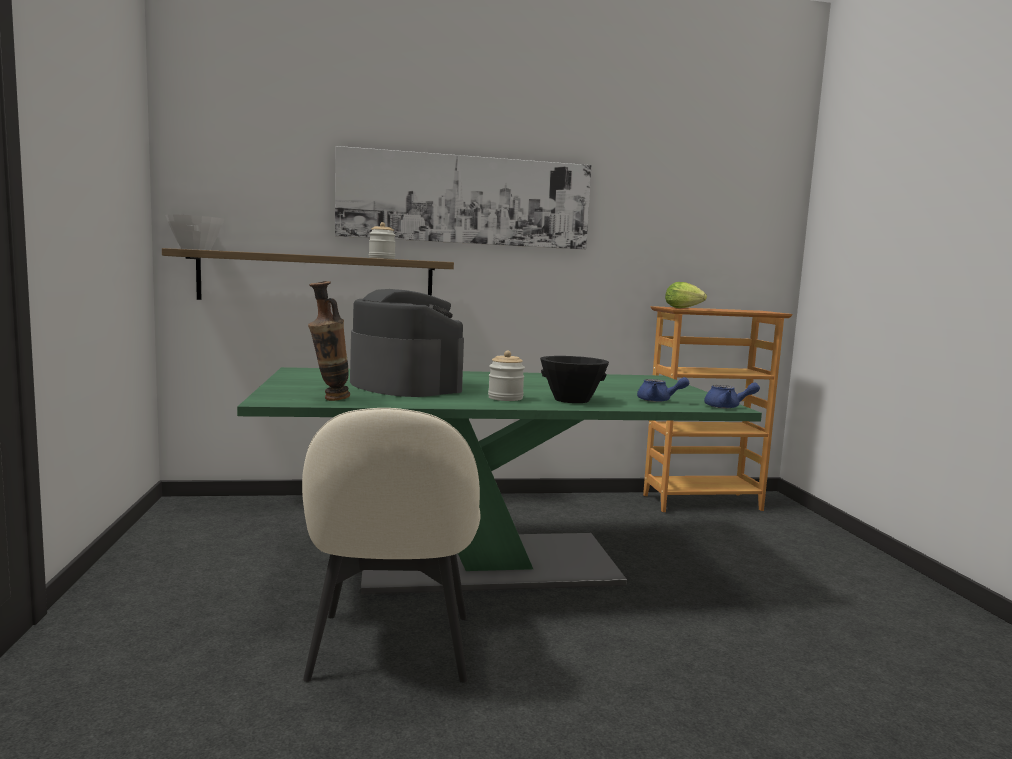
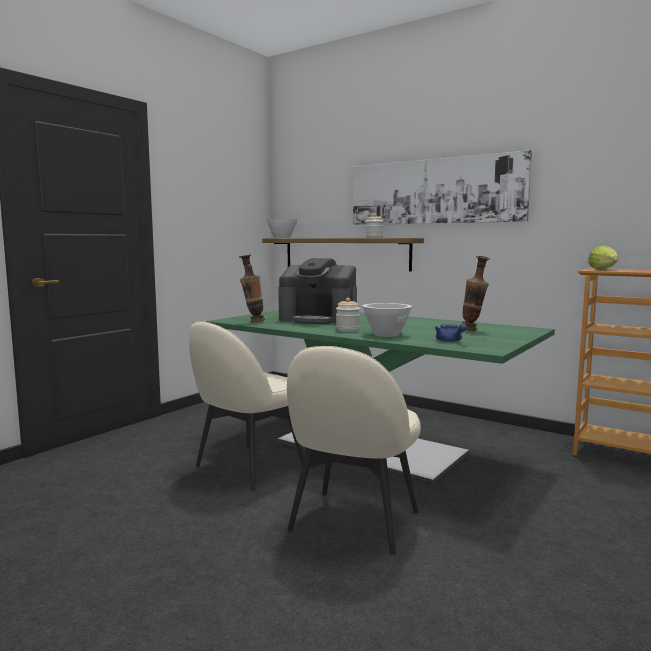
camera: 45 degrees right, 0 degrees up
(404, 386) = (319, 319): coffee machine -> coffee machine turned 105 degrees clockwise
(571, 400) = (386, 334): black bowl -> white bowl
(618, 384) = (473, 330): none -> vase
(648, 668) = (353, 523): none -> beige chair
(727, 407) = (488, 350): blue teapot -> none

